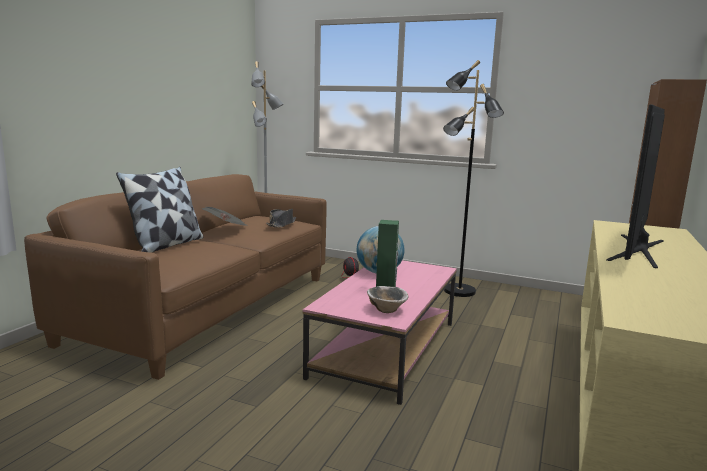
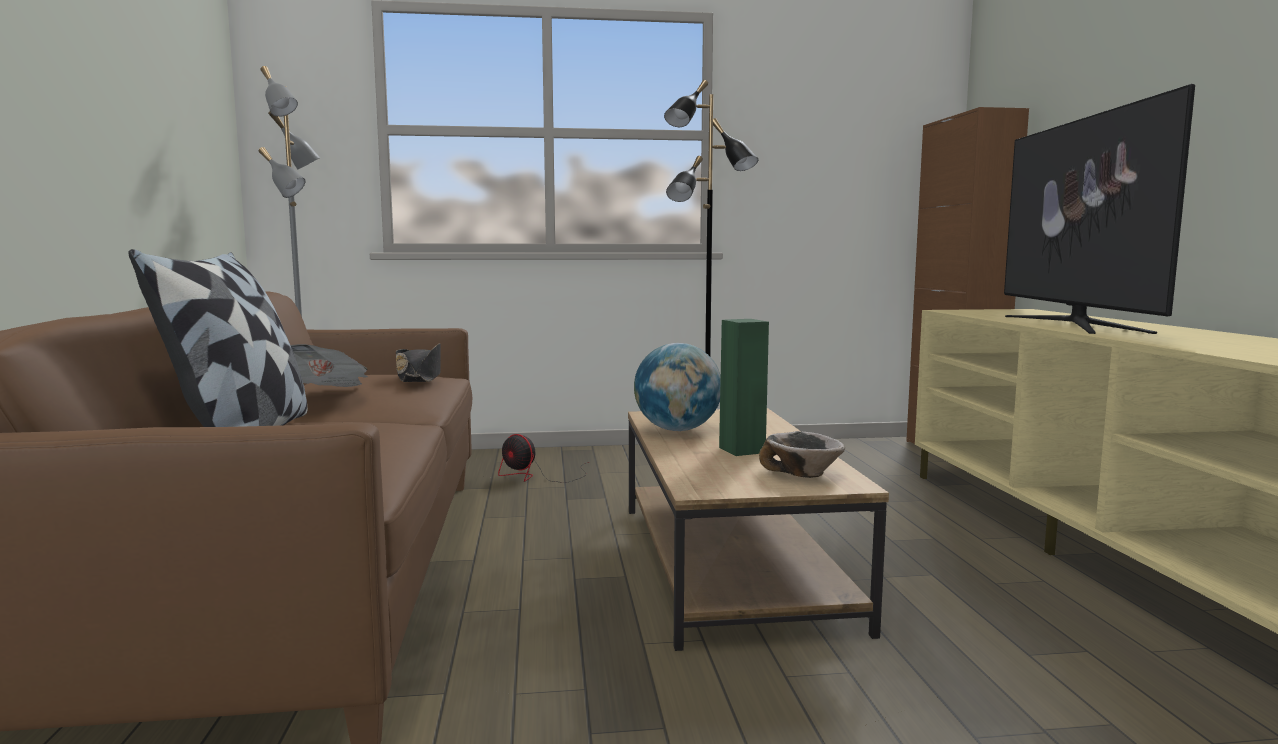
camera: 30 degrees left, 5 degrees down
(385, 348) = (728, 563): pink coffee table -> brown coffee table

